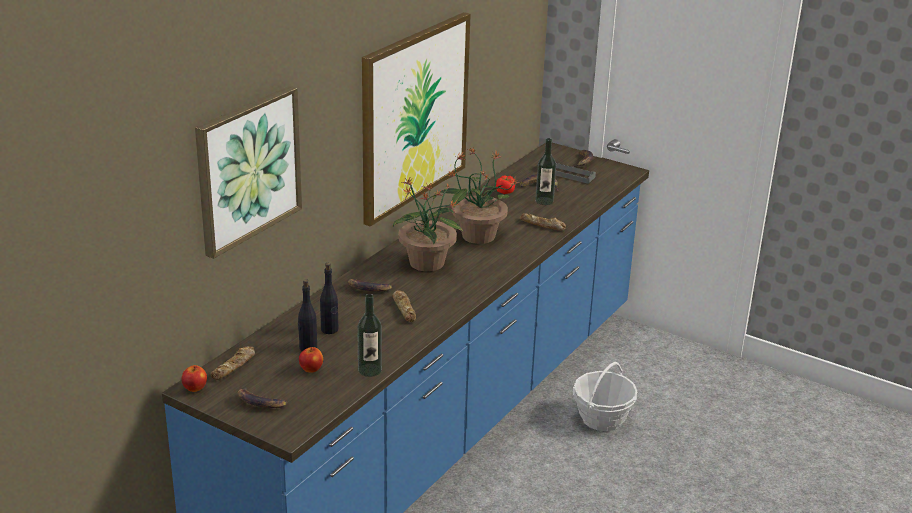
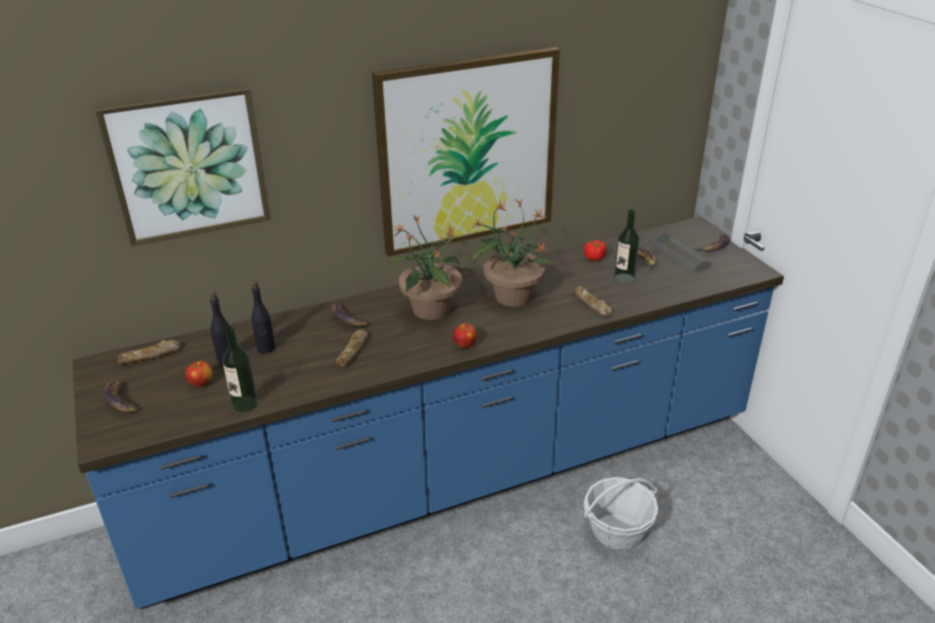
camera: 35 degrees right, 5 degrees up
(195, 388) = (97, 365): apple -> apple (464, 345)

